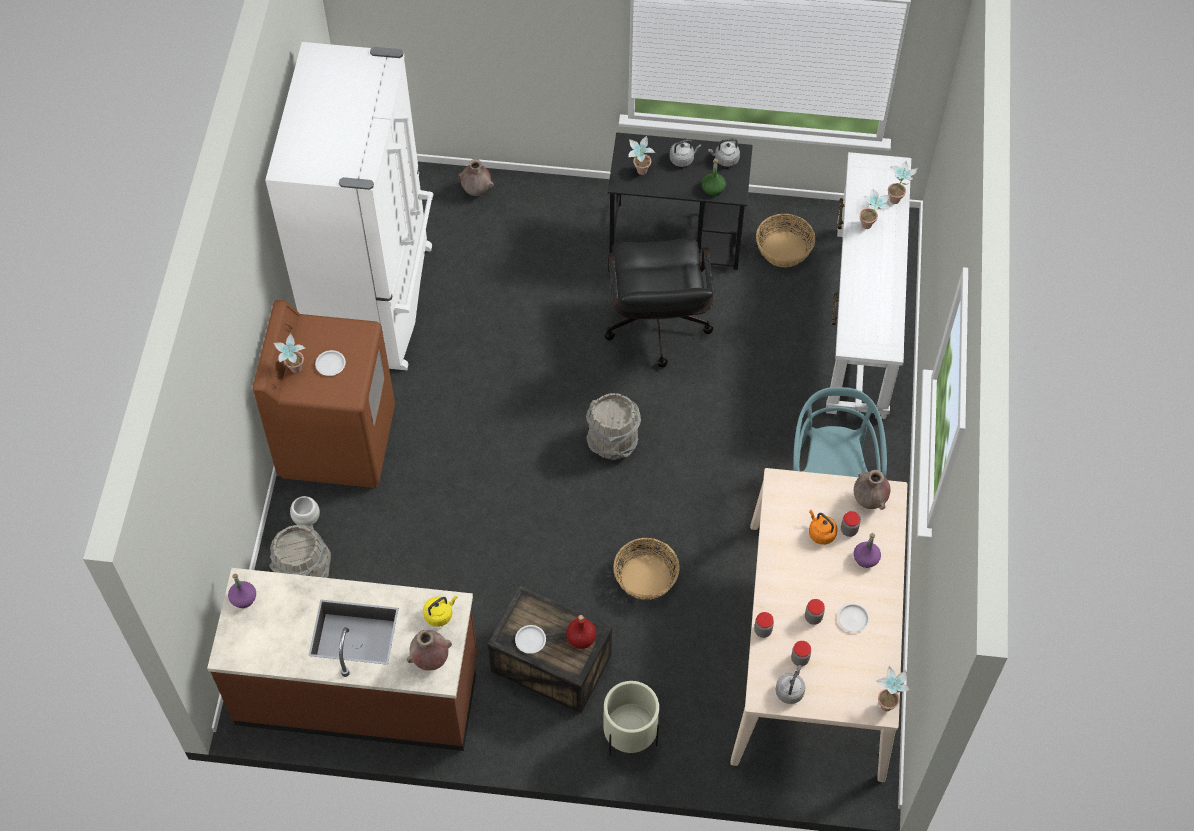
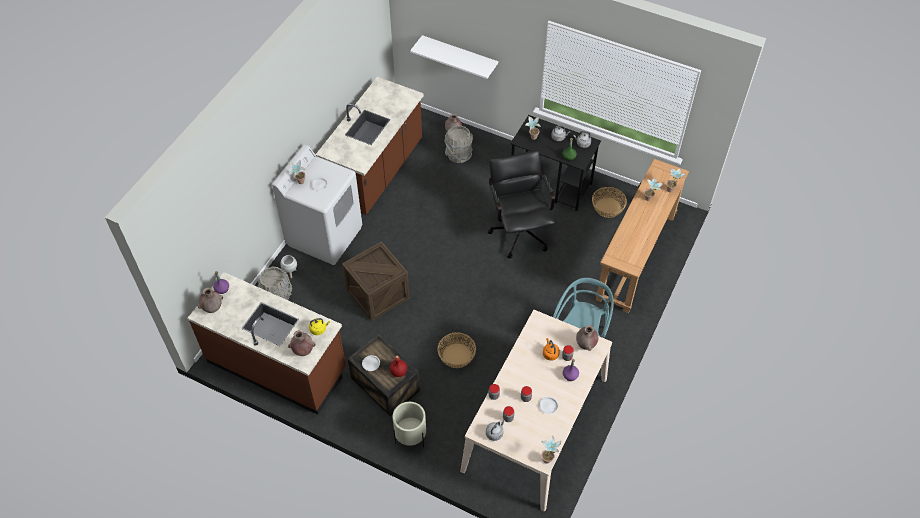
camera: 20 degrees right, 5 degrees down
(243, 637) = (213, 308): none -> brown vase
(337, 440) = (325, 236): brown washing machine -> white washing machine
(376, 302) = (376, 173): white fridge -> brown counter
(470, 62) = (459, 55): none -> white shelf
(472, 514) = (378, 294): none -> crate
(613, 441) = (470, 279): grey bucket -> grey bucket (459, 155)
(657, 331) = (519, 229): black office chair -> black office chair turned 150 degrees clockwise
(860, 320) = (635, 257): white console table -> brown console table

